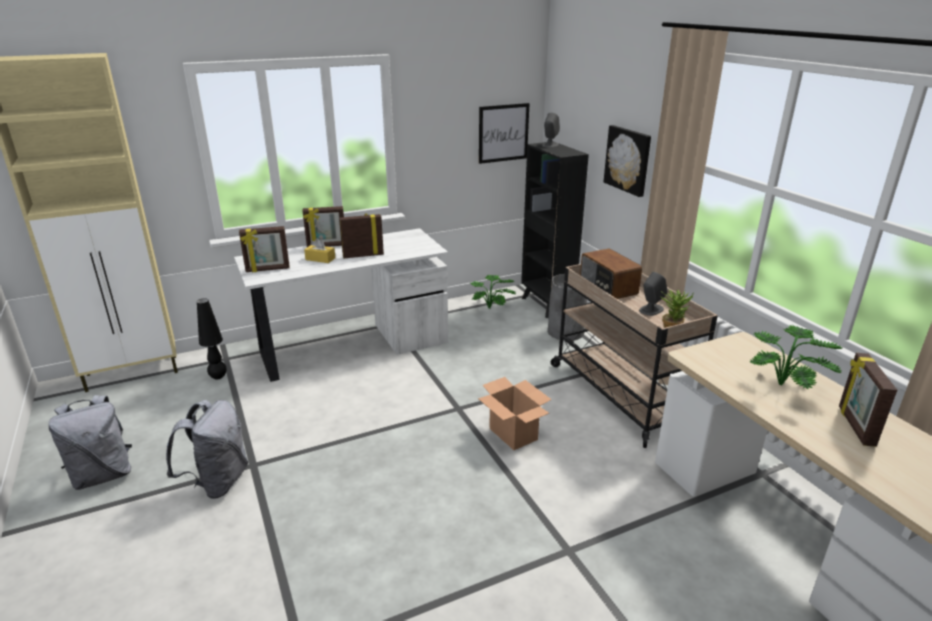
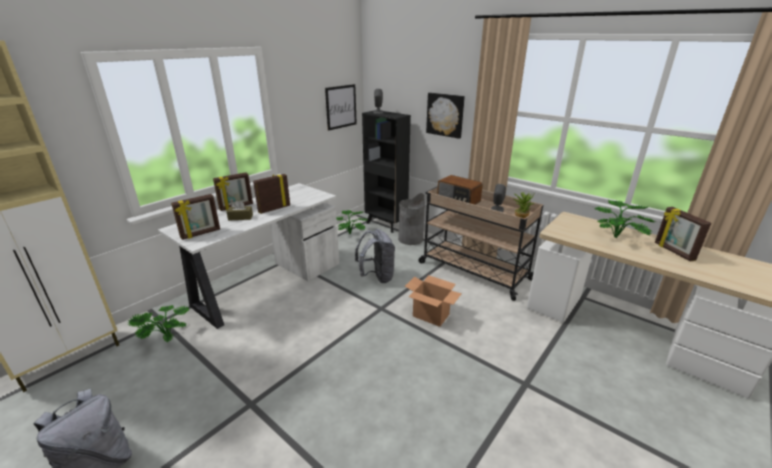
camera: 25 degrees left, 0 degrees up
(218, 377) = (164, 338): black table lamp -> potted plant
(218, 482) = (228, 430): grey backpack -> grey backpack (377, 277)
(320, 259) = (240, 217): yellow tissue box -> brown tissue box

